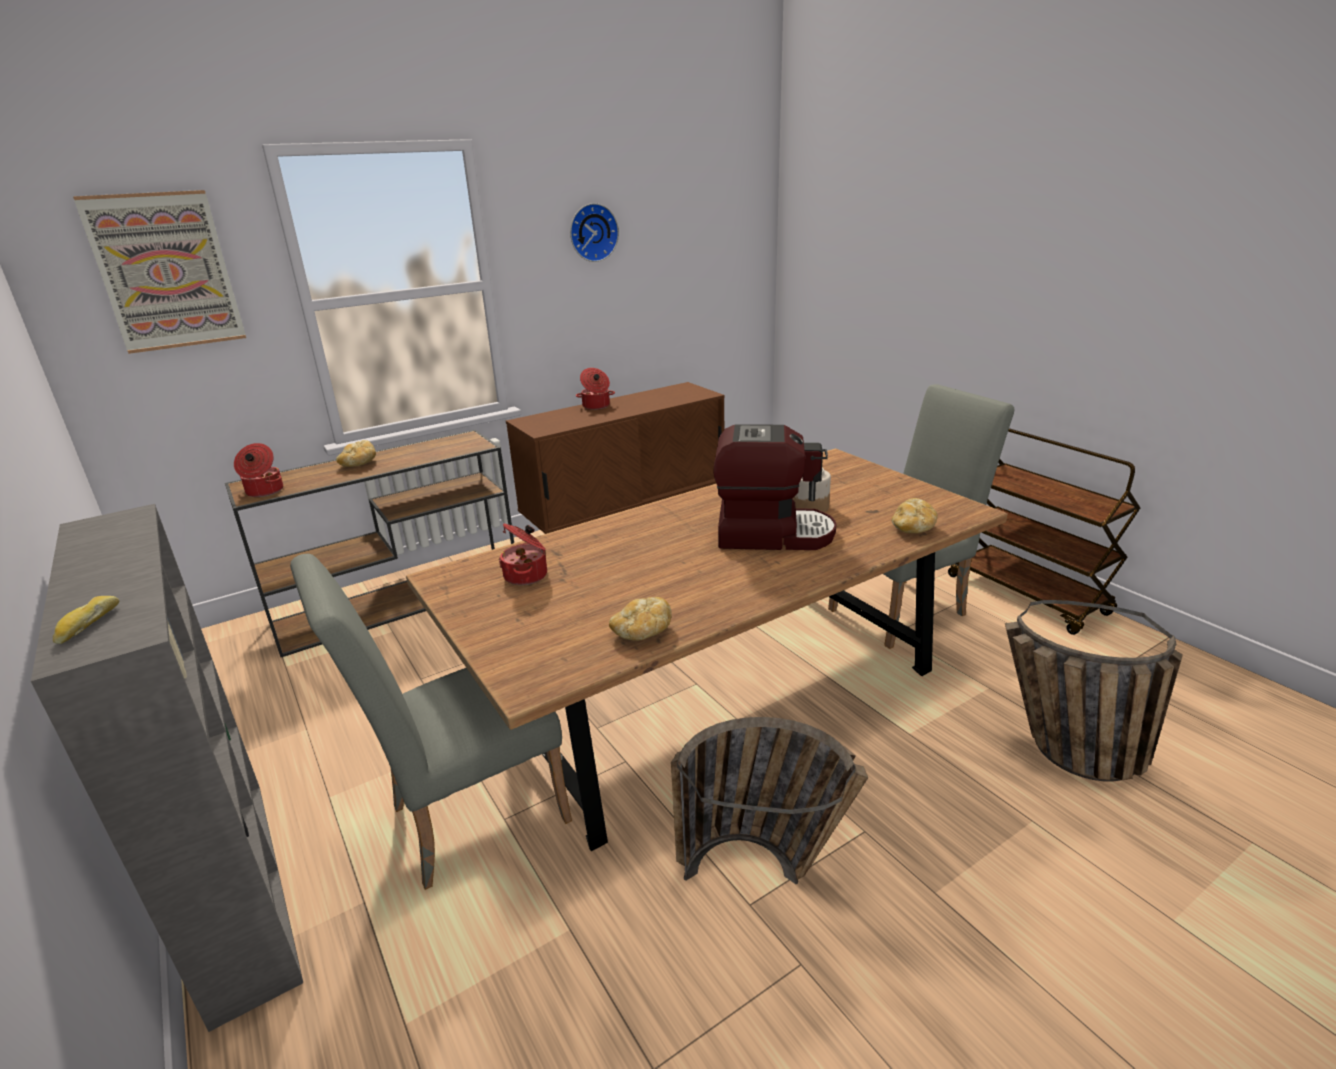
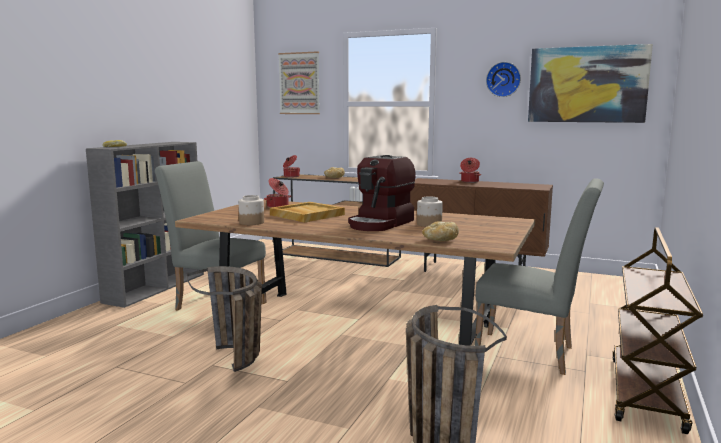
camera: 55 degrees right, 15 degrees down
(634, 568) = (306, 215): none -> beige tray
(642, 633) = (251, 222): bread -> jar
(695, 233) = (587, 84): none -> picture
(772, 533) = (381, 224): coffee machine -> coffee machine turned 60 degrees clockwise

